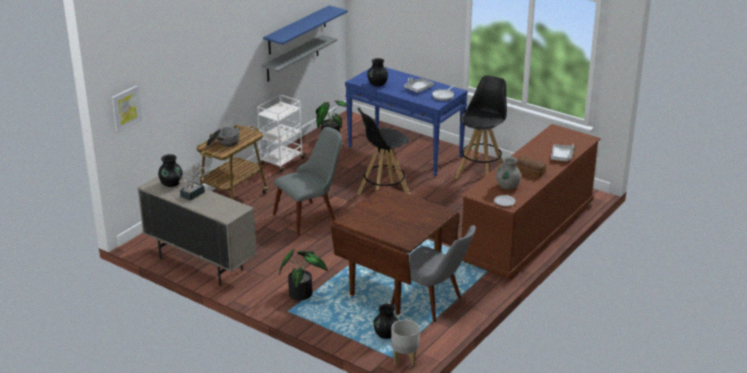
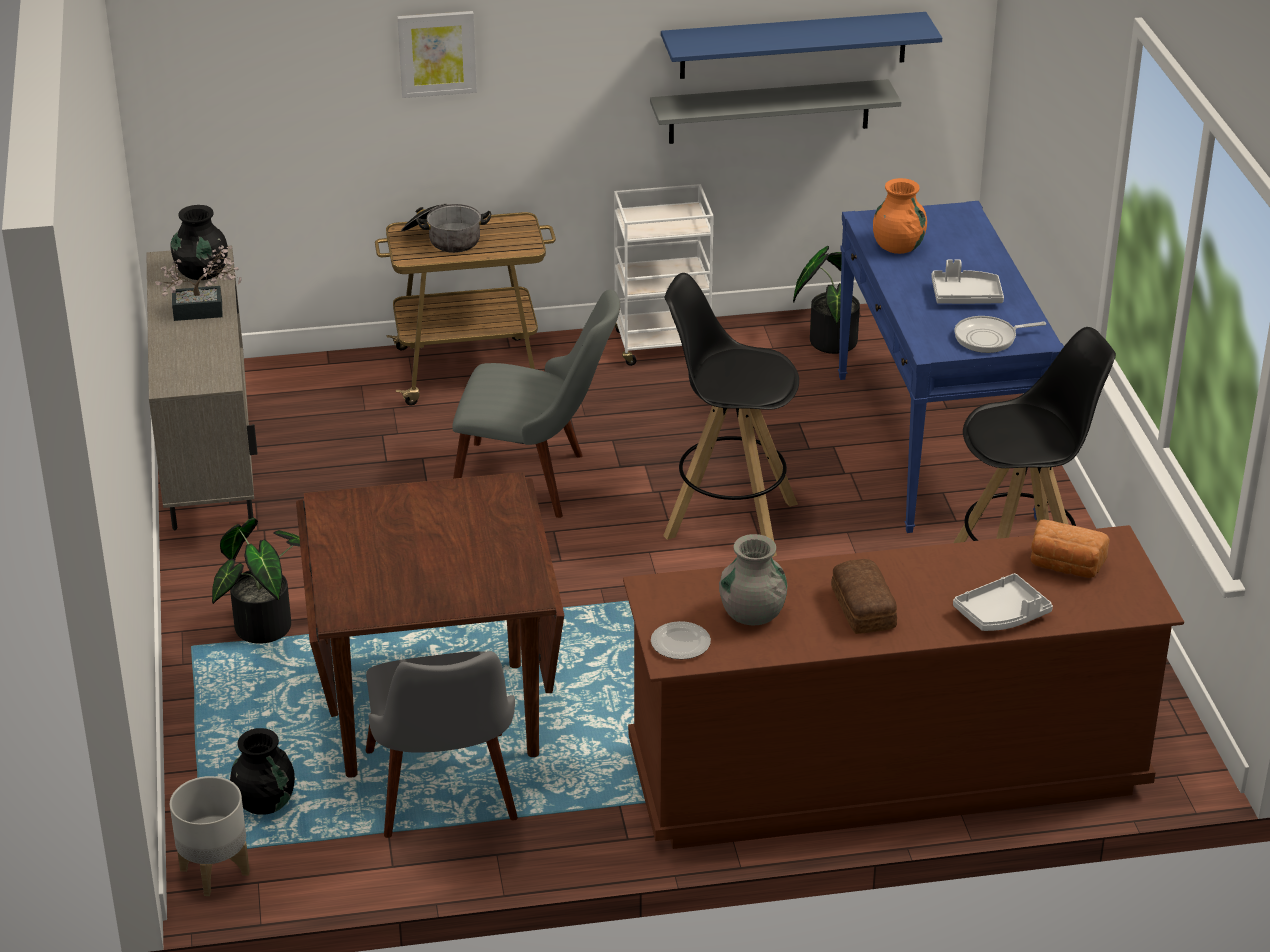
camera: 45 degrees right, 5 degrees up
(125, 108) = (186, 76): picture -> picture (437, 53)
(377, 84) = (898, 247): black vase -> orange vase
(555, 139) = (1065, 566): none -> bread

